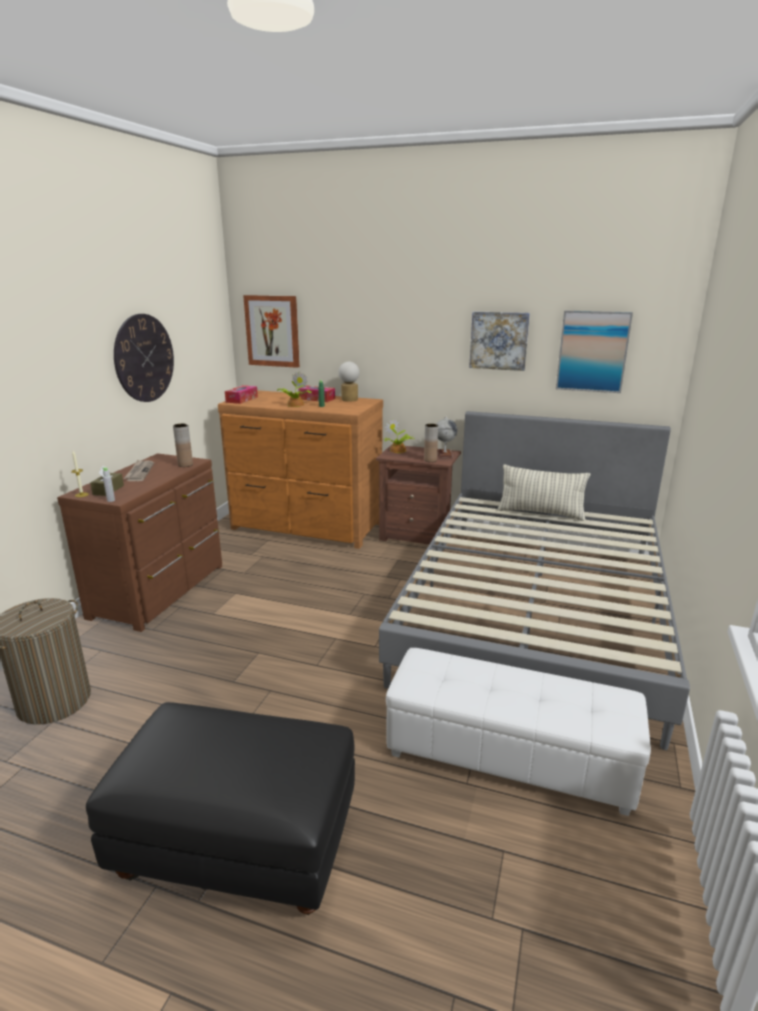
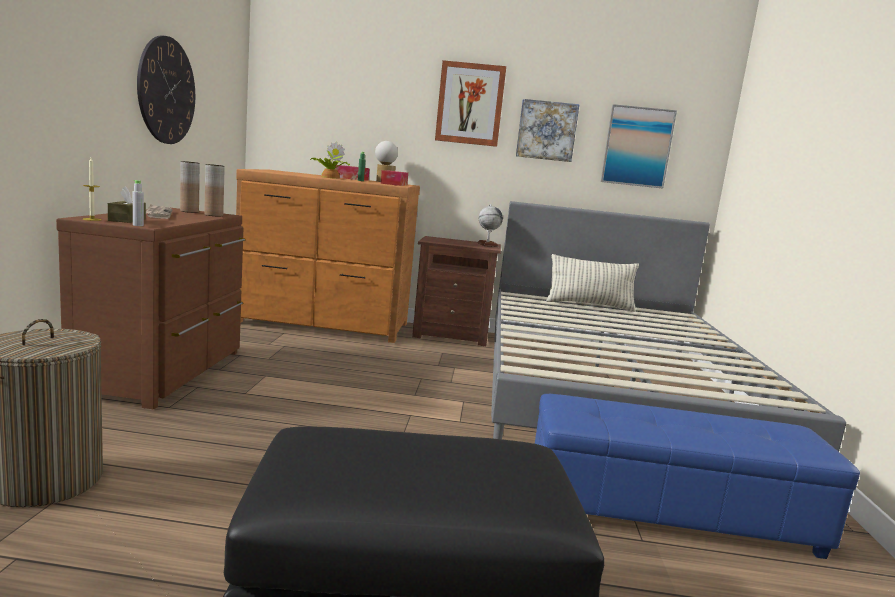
camera: 15 degrees left, 10 degrees down
(242, 399) = (262, 170): tissue box -> tissue box (394, 184)
(272, 331) = (298, 105): picture -> picture (470, 104)
(398, 451) = (436, 239): potted plant -> none
(430, 460) = (476, 246): brown vase -> brown vase (189, 211)
(509, 755) = (670, 512): white ottoman -> blue ottoman

